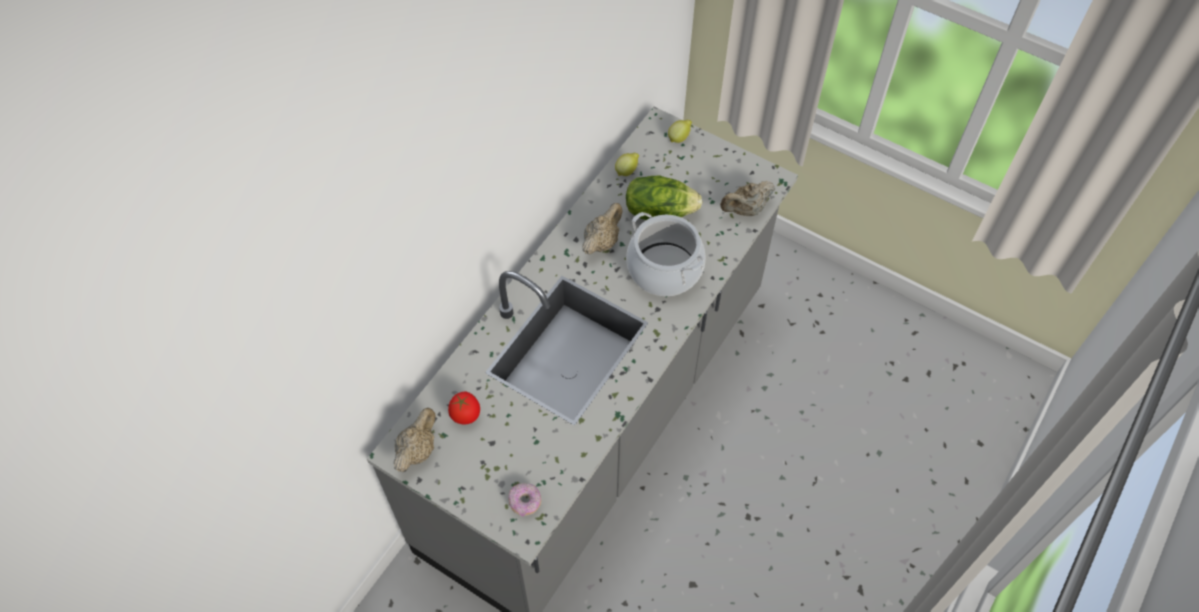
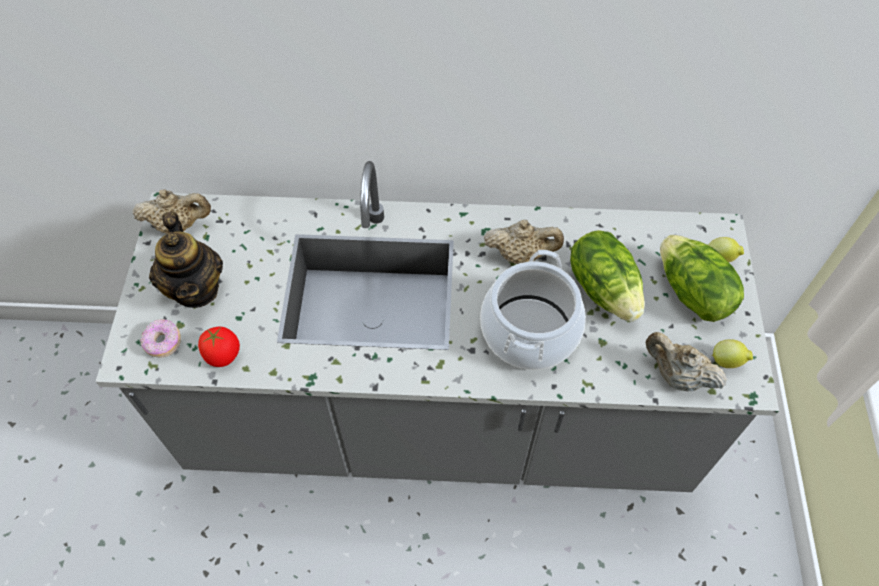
camera: 60 degrees right, 0 degrees up
(465, 414) = (238, 243): tomato -> tomato (223, 355)
(489, 460) = (196, 288): none -> teapot
(627, 171) = (632, 232): lemon -> lemon (727, 361)
(694, 168) = (691, 293): none -> lettuce

